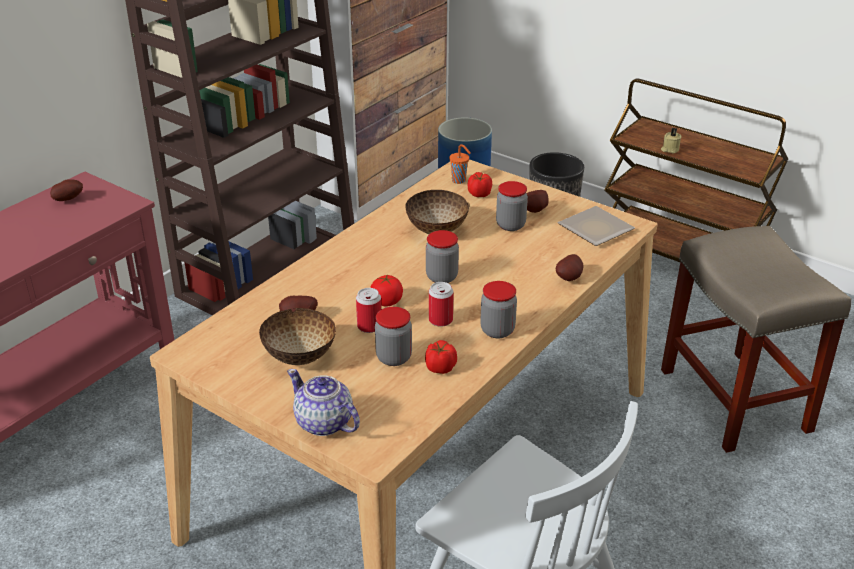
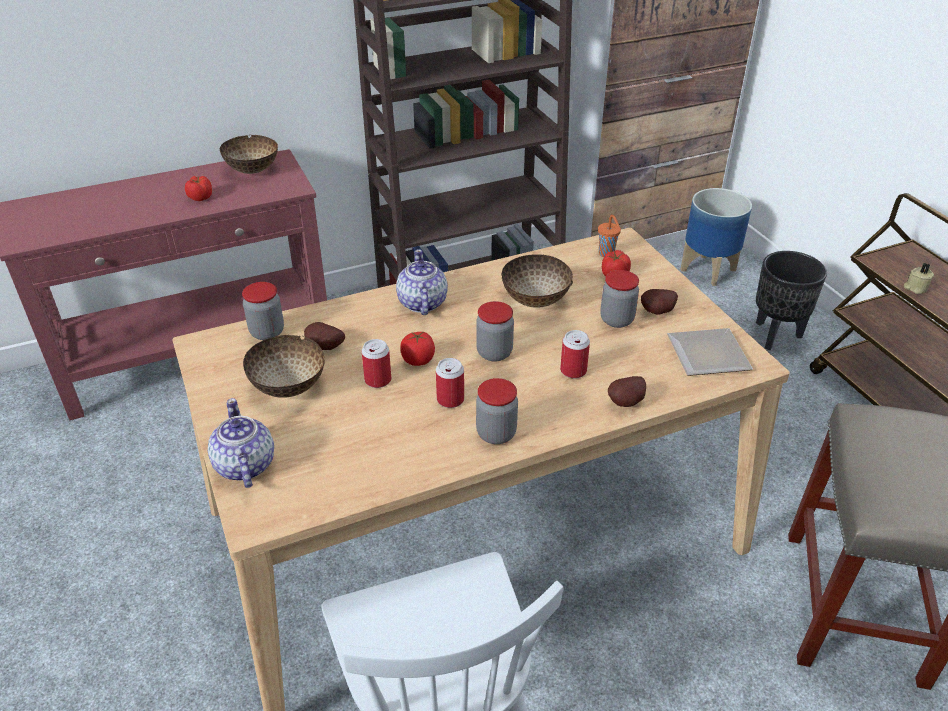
camera: 30 degrees right, 5 degrees up
(68, 199) = (253, 170): potato -> bowl
(347, 260) = (422, 303): none -> teapot
(394, 357) = (369, 422): jar -> jar (267, 332)
(440, 368) = (401, 452): tomato -> tomato (200, 197)
(512, 270) = (573, 371): none -> can

